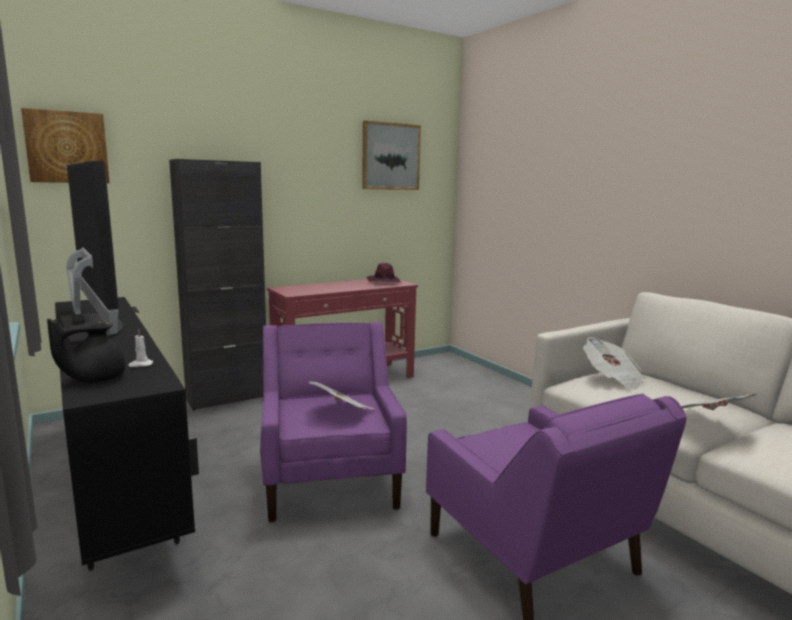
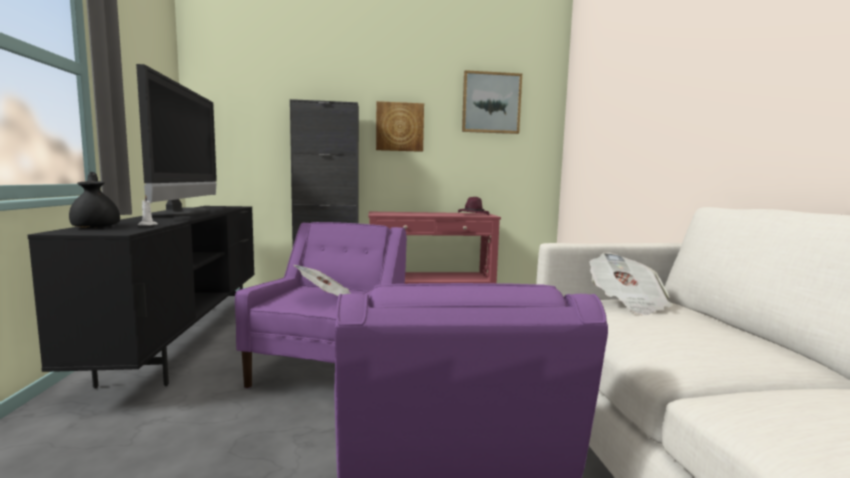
camera: 25 degrees right, 5 degrees down
(67, 147) = (225, 95): picture -> picture (399, 127)
(94, 379) = (97, 227): black teapot -> black teapot turned 75 degrees clockwise
(705, 422) = (705, 359): newspaper -> none

